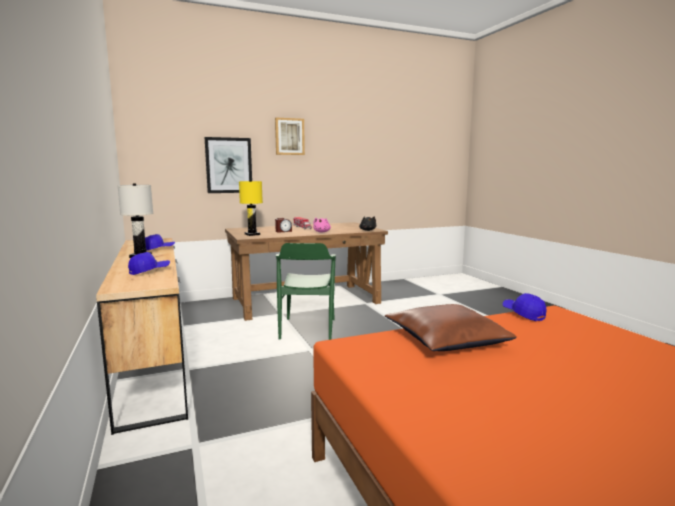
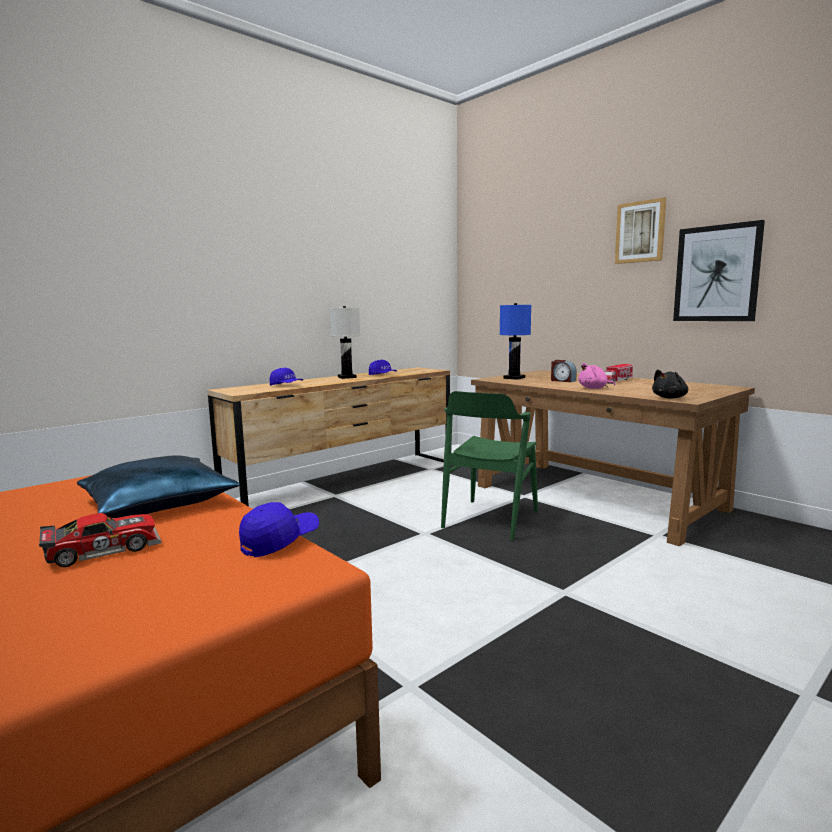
camera: 70 degrees right, 0 degrees up
(229, 165) = (554, 284): picture -> picture (717, 273)
(252, 234) = (514, 378): yellow table lamp -> blue table lamp
(307, 329) = (490, 519): green chair -> green chair turned 45 degrees counterclockwise
(445, 339) = (158, 502): brown pillow -> blue pillow
(536, 349) = (103, 548): none -> toy car

